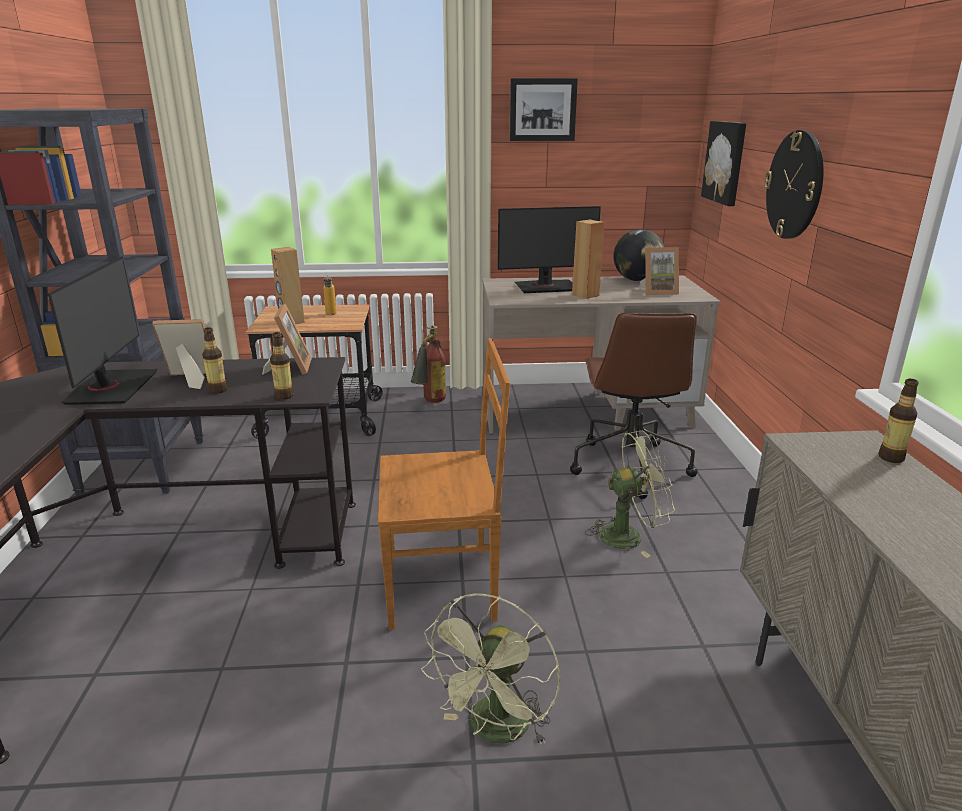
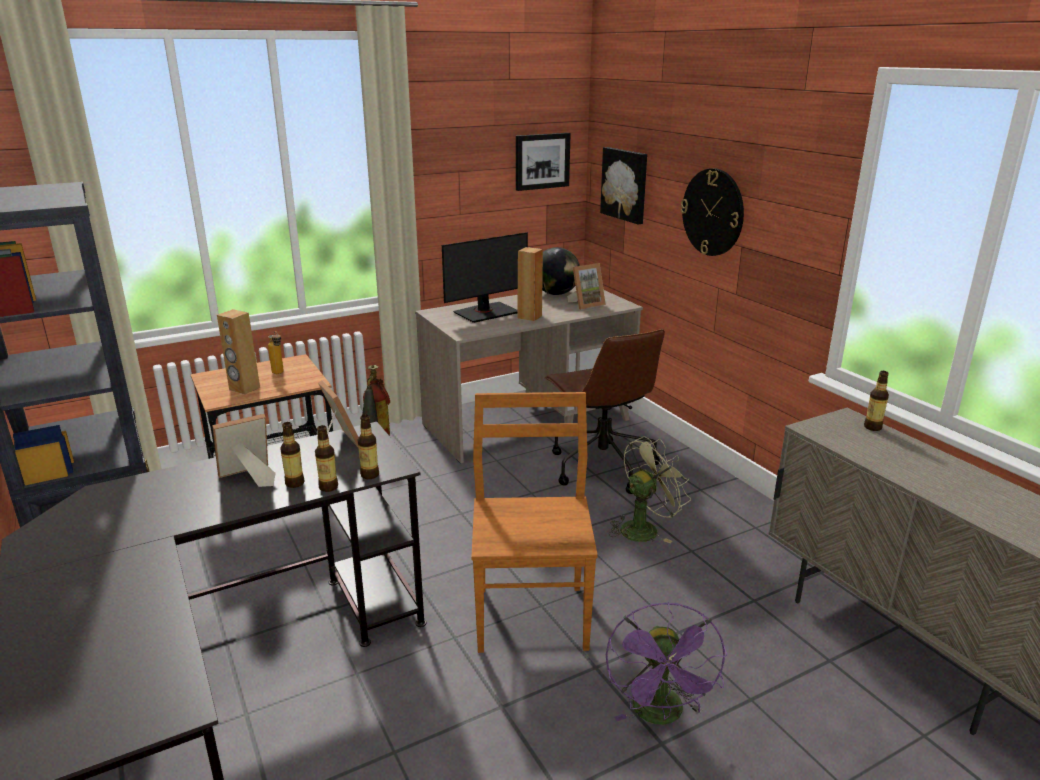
camera: 25 degrees left, 0 degrees up
(111, 387) = (171, 506): monitor -> none
(239, 399) = (328, 487): none -> bottle
(444, 586) = (531, 615): brown chair -> brown chair turned 60 degrees counterclockwise
(496, 732) = (661, 715): green fan -> purple fan
(542, 110) = (452, 142): picture -> picture (542, 161)

